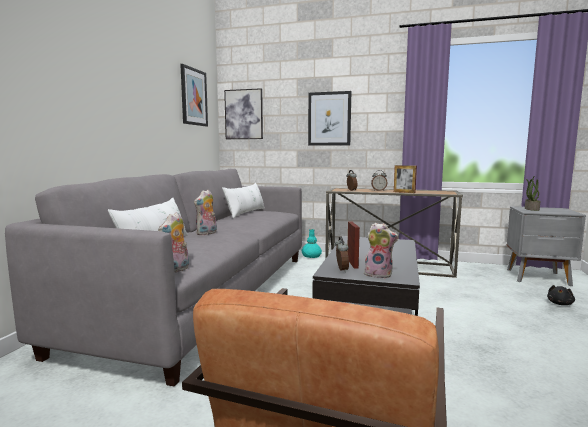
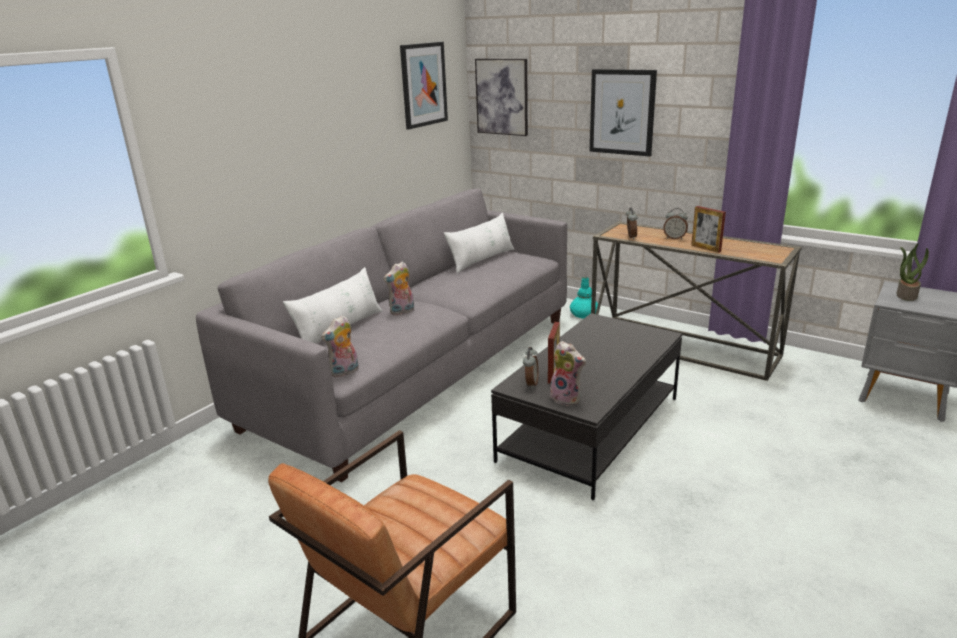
camera: 20 degrees right, 15 degrees up
(560, 304) = (880, 450): black plush toy -> none

